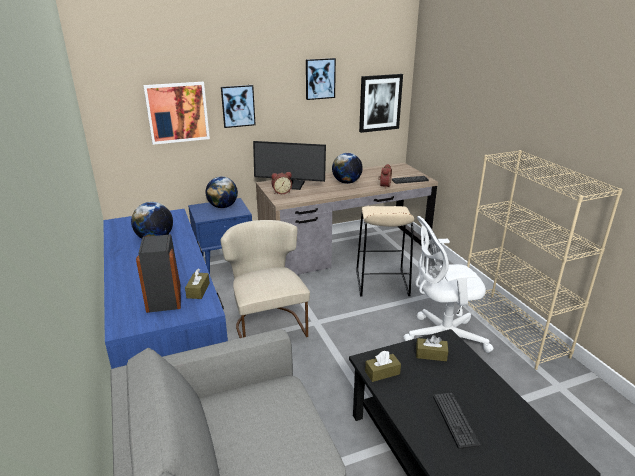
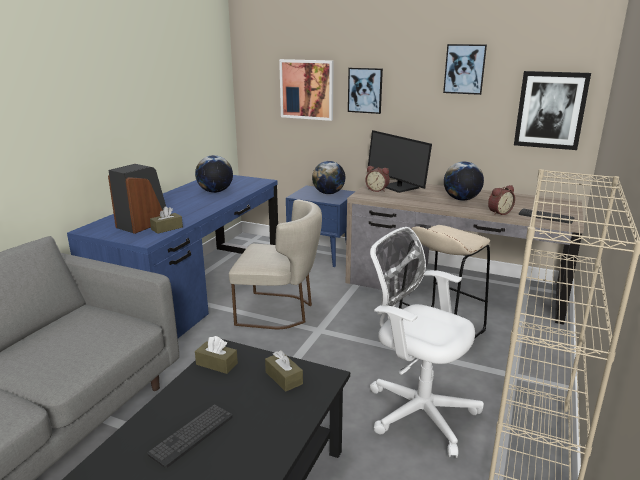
camera: 45 degrees right, 5 degrees down
(267, 324) = (280, 311): beige chair -> beige chair turned 75 degrees clockwise

